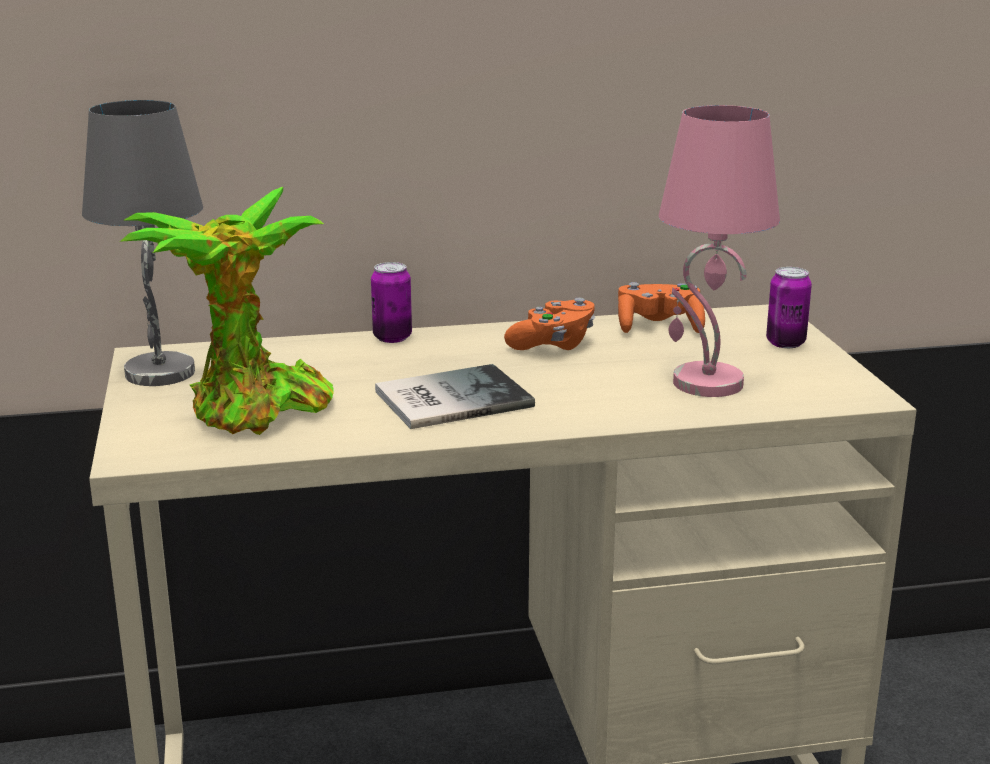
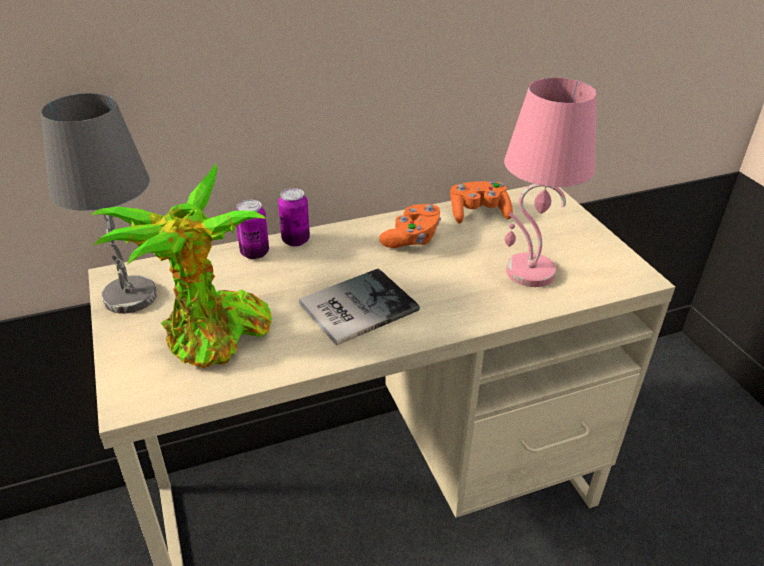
camera: 10 degrees left, 15 degrees up
(785, 343) = (567, 224): can -> can (255, 253)

